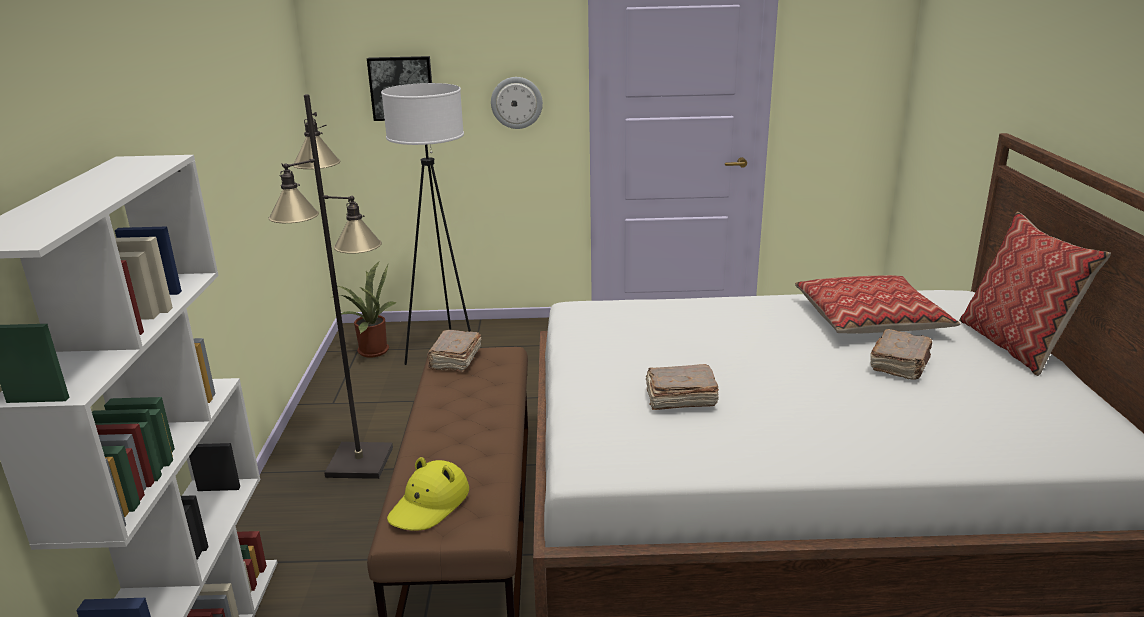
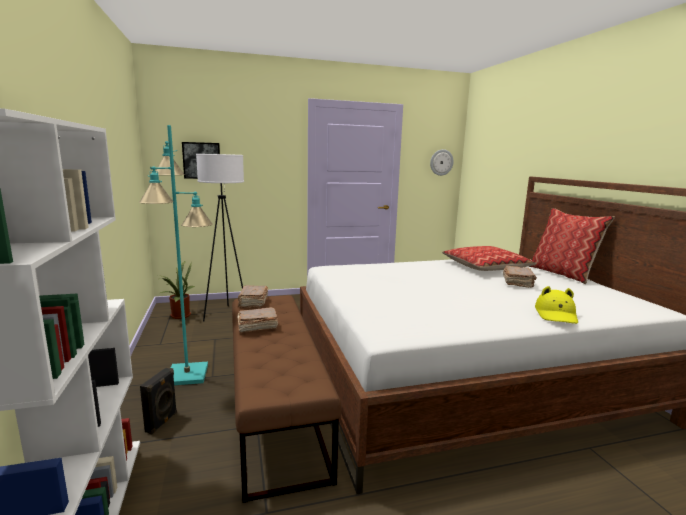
camera: 15 degrees left, 10 degrees down
(311, 535) = (162, 422): none -> black speaker
(361, 461) = (188, 374): black floor lamp -> turquoise floor lamp
(429, 504) = (271, 376): yellow hat -> yellow hat (556, 314)
(516, 102) = (268, 171): wall clock -> wall clock (441, 162)
(679, 399) = (415, 301): brown book -> brown book (257, 327)

